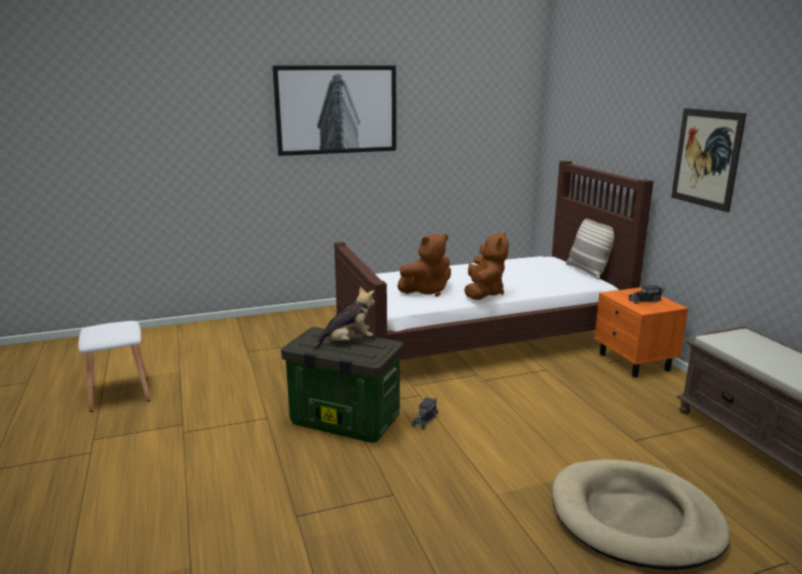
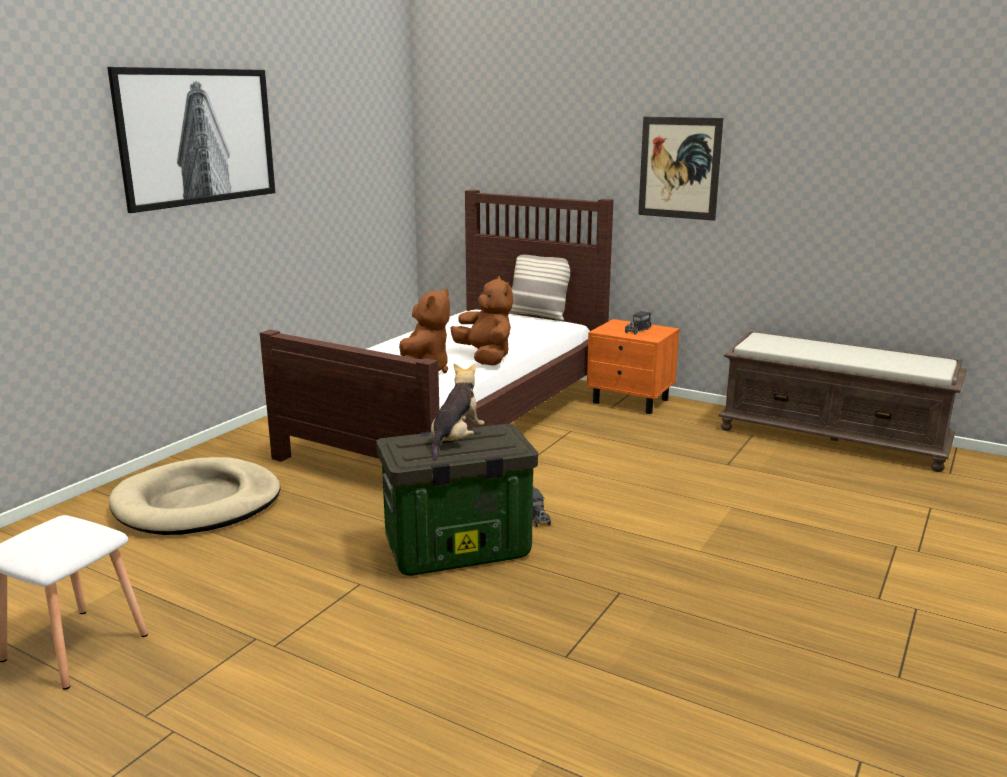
camera: 40 degrees left, 0 degrees up
(635, 519) = (815, 522): beige dog bed -> beige dog bed (198, 503)

